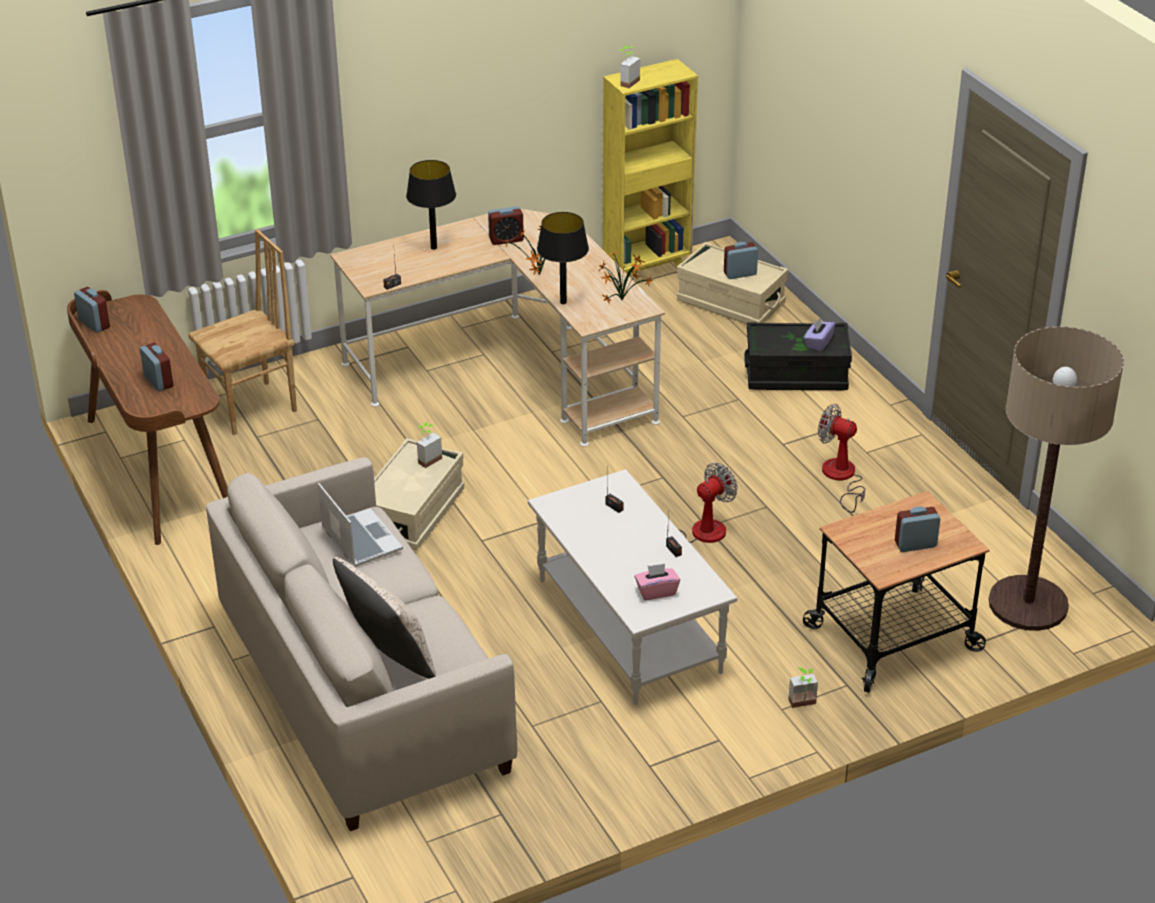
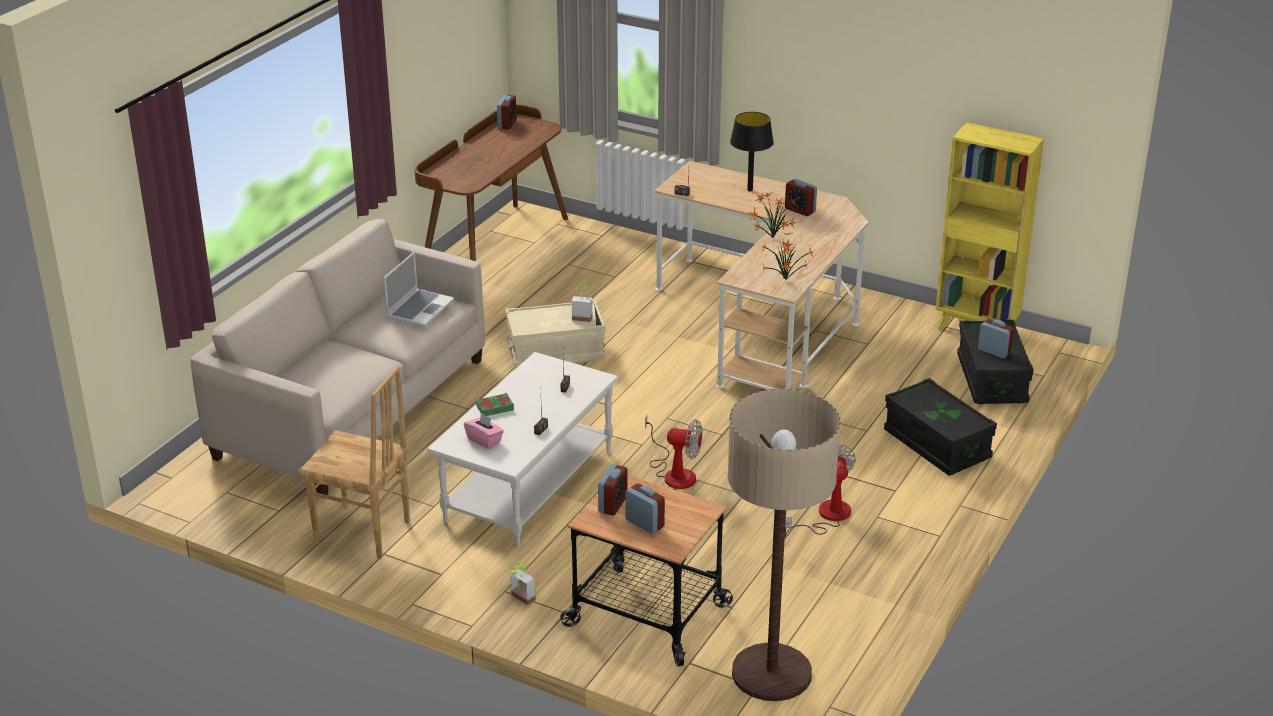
camera: 55 degrees right, 5 degrees down
(158, 381) = (471, 166): alarm clock -> alarm clock (613, 504)
(252, 408) = (596, 250): brown chair -> brown chair (362, 533)
(389, 656) = (309, 366): beige pillow -> none
(563, 302) = (749, 259): black table lamp -> none
(605, 563) = (494, 407): none -> green book
(626, 82) = (972, 132): potted plant -> none
(731, 303) = (991, 379): beige storage box -> black storage box
(818, 343) = (949, 421): purple tissue box -> none

